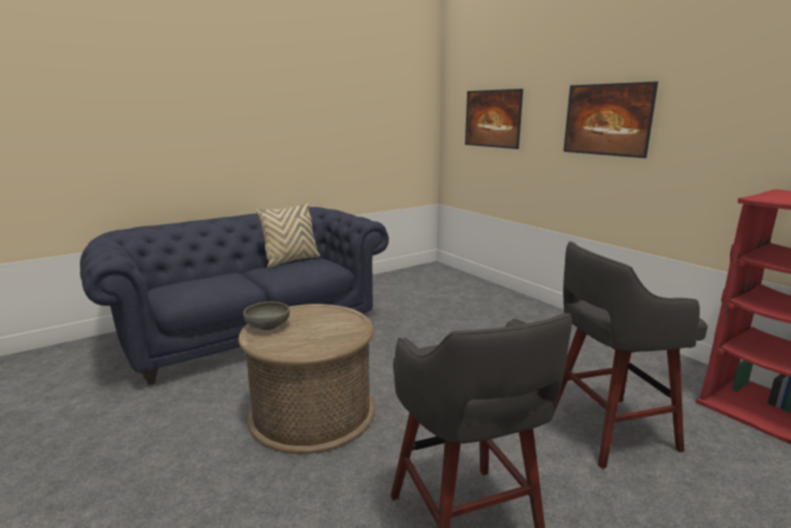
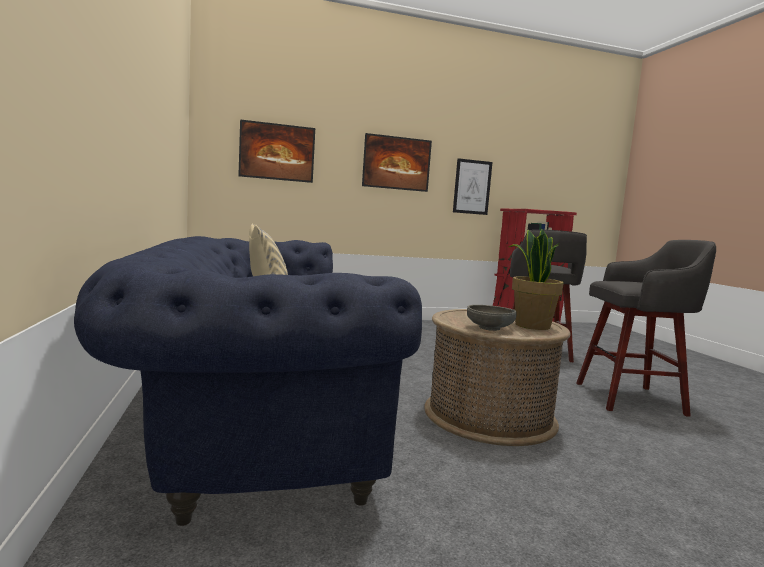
camera: 70 degrees left, 10 degrees down
(305, 342) = (531, 325): none -> potted plant
(726, 149) = (472, 187): none -> picture

